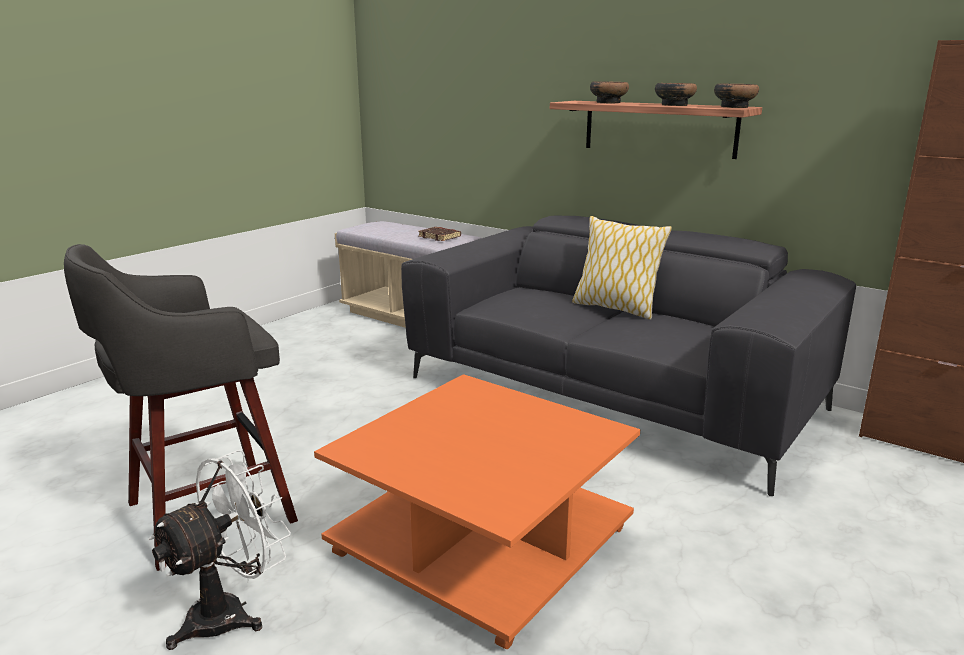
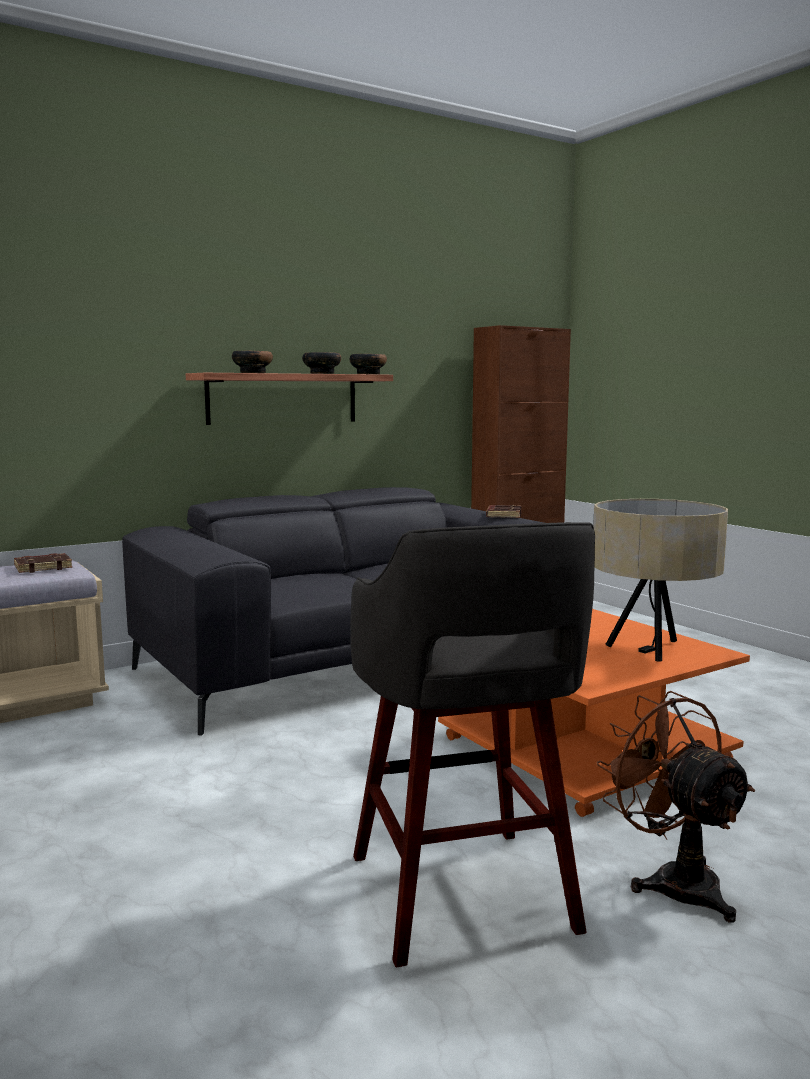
camera: 70 degrees left, 10 degrees down
(231, 612) = (674, 881): white fan -> brown fan
(488, 474) = (652, 649): none -> beige table lamp
(616, 308) = (350, 571): pillow -> none
(783, 304) = (503, 515): none -> brown book

